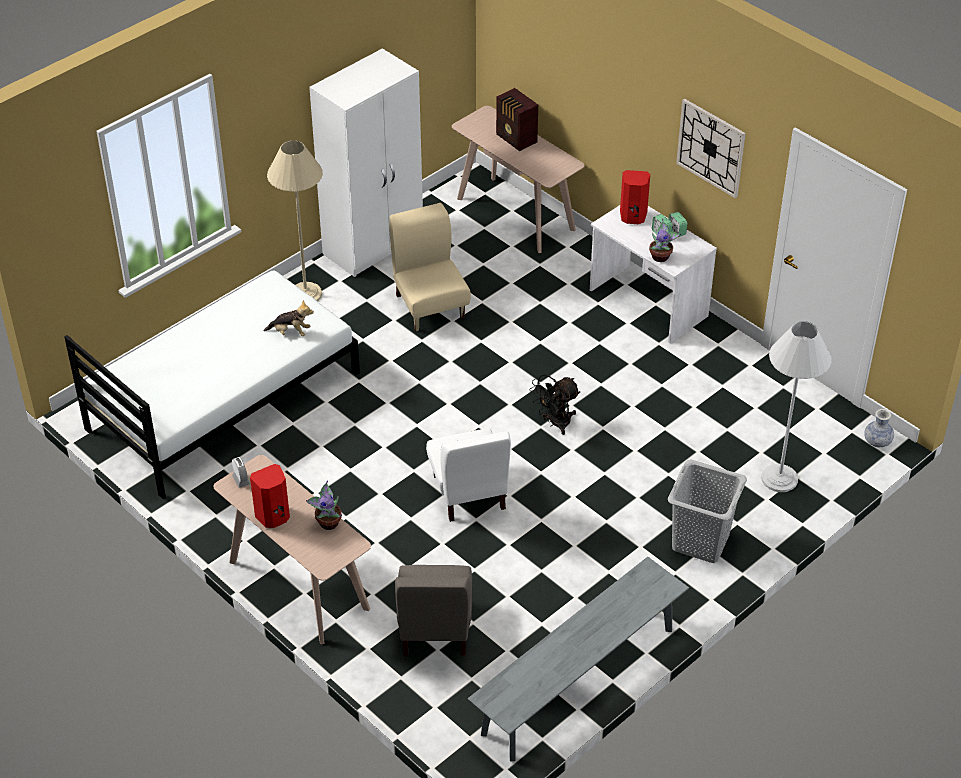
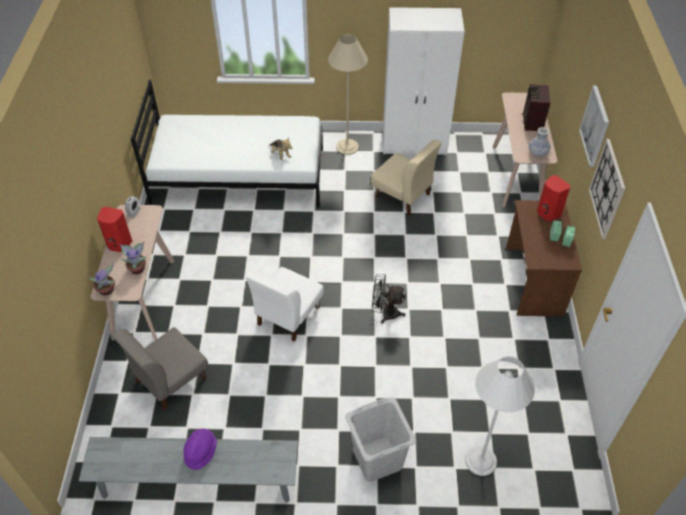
camera: 45 degrees right, 5 degrees up
(430, 305) = (402, 195): beige chair -> beige chair turned 105 degrees clockwise
(581, 628) = (200, 452): none -> purple hat
(646, 96) = (595, 126): none -> picture
(647, 304) = (532, 281): white desk -> brown desk
(661, 257) = (534, 250): potted plant -> potted plant (107, 290)
(877, 441) = (583, 493): vase -> vase (537, 152)

